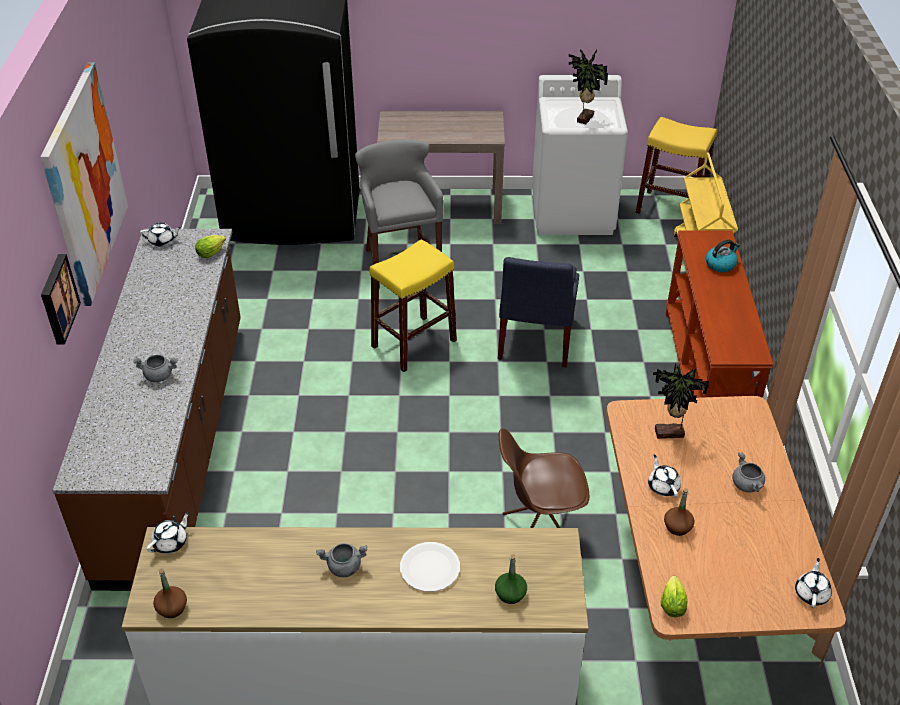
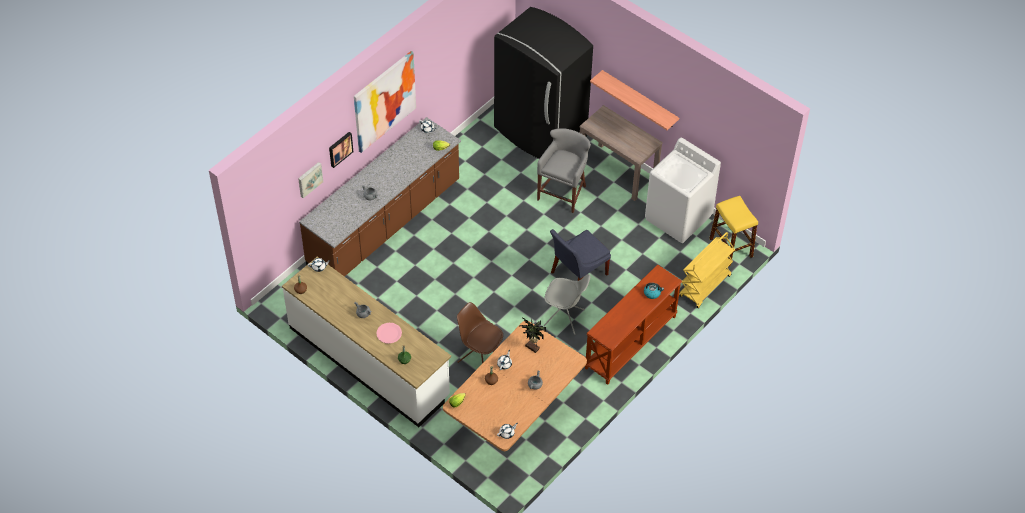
camera: 40 degrees right, 10 degrees up
(34, 381) = (309, 179): none -> picture
(413, 343) = (523, 240): yellow stool -> none
(430, 568) = (389, 333): white plate -> pink plate
(449, 54) = (639, 99): none -> shelf
(583, 118) = (677, 176): potted plant -> none
(587, 402) = (565, 318): none -> grey chair

